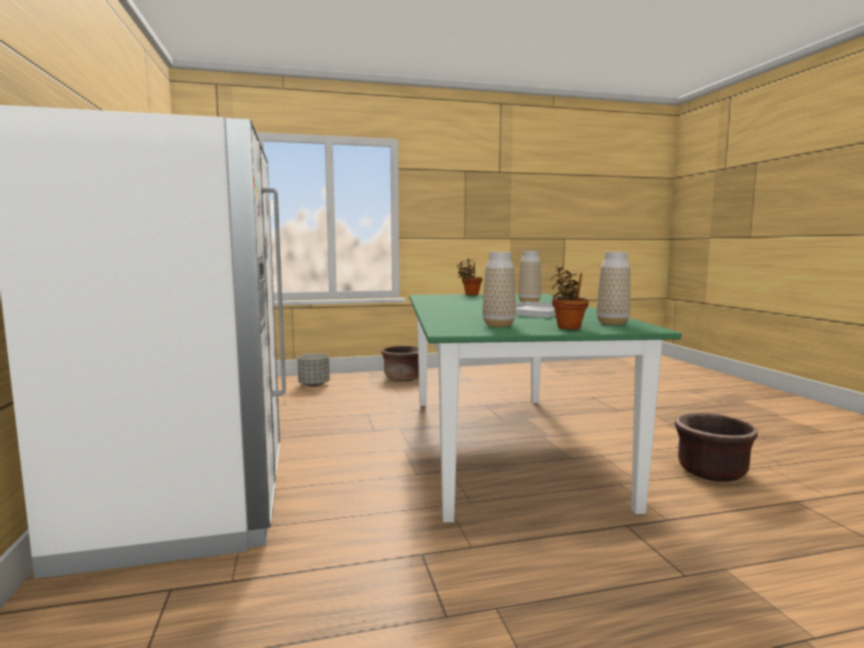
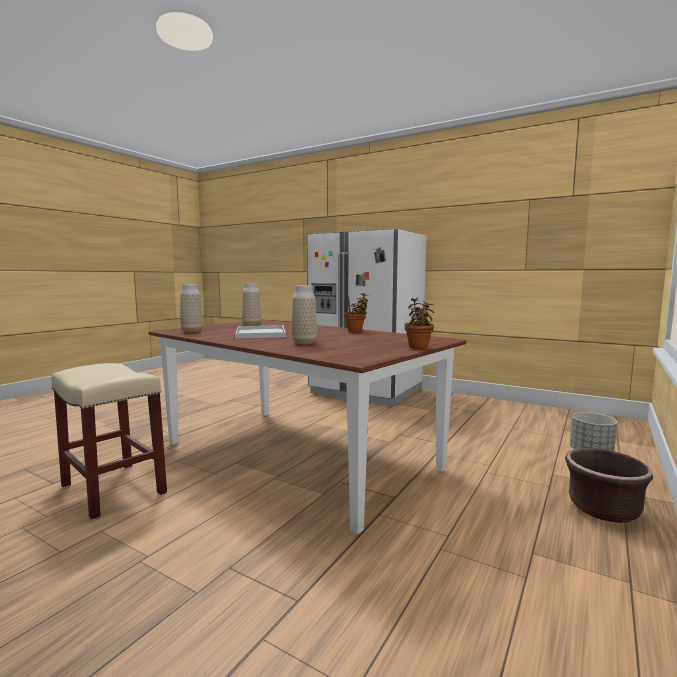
camera: 135 degrees right, 0 degrees up
(502, 444) = (298, 455): green dining table -> brown dining table
(568, 327) = (214, 327): potted plant -> potted plant (356, 331)
(711, 471) = (112, 489): brown planter -> beige stool

